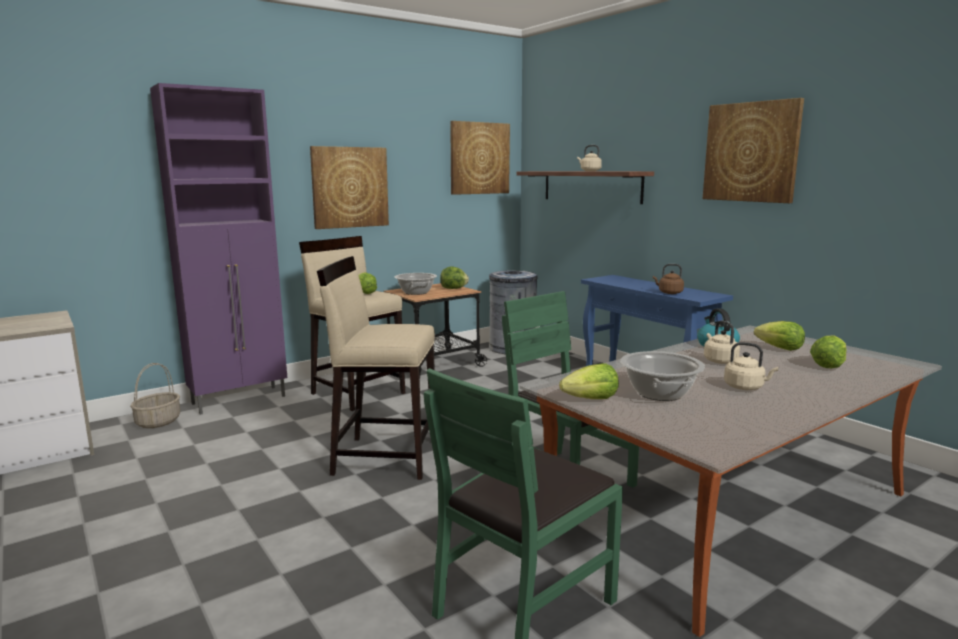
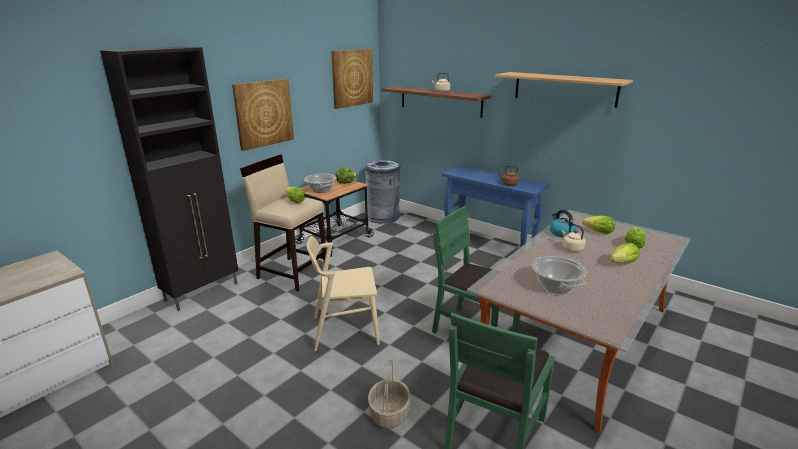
camera: 15 degrees left, 10 degrees up
(158, 421) = (147, 323): basket -> basket (389, 414)
(240, 400) = (203, 292): purple cabinet -> black cabinet
(385, 457) = (345, 330): beige stool -> beige chair
(591, 399) = (520, 298): lettuce -> lettuce (623, 263)
(746, 387) = (600, 273): beige kettle -> none
(751, 152) = (564, 89): picture -> shelf

